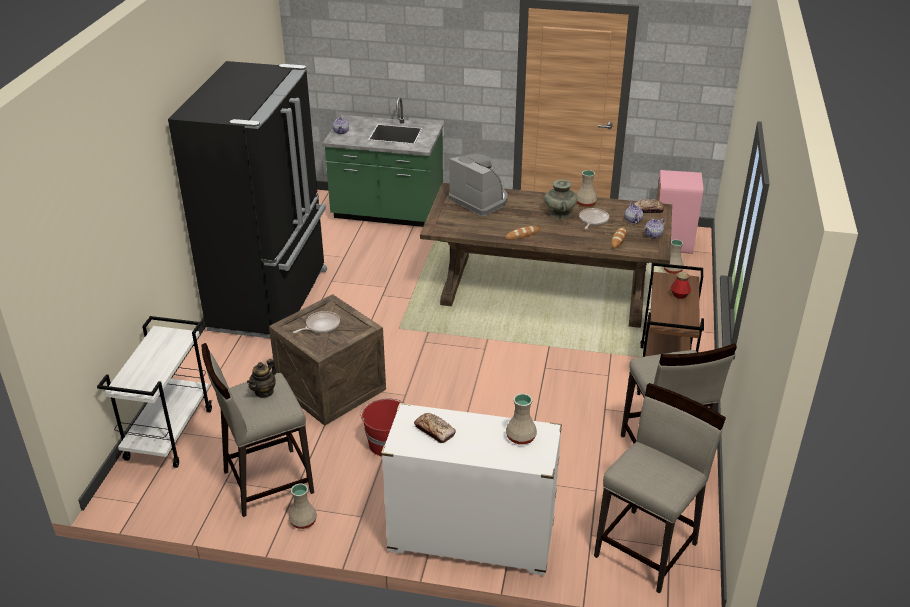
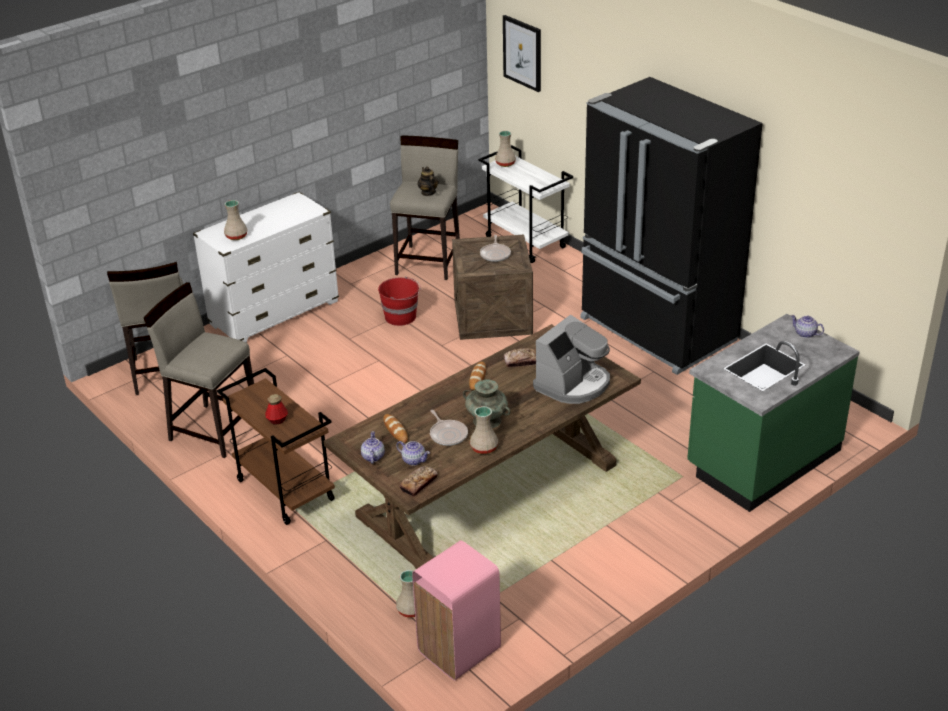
camera: 130 degrees right, 0 degrees up
(66, 264) = (522, 53): none -> picture
(303, 522) = (376, 263): beige vase -> beige vase (505, 163)
(435, 431) = (288, 212): bread -> bread (521, 361)
(480, 200) = (573, 384): coffee machine -> coffee machine turned 45 degrees counterclockwise

